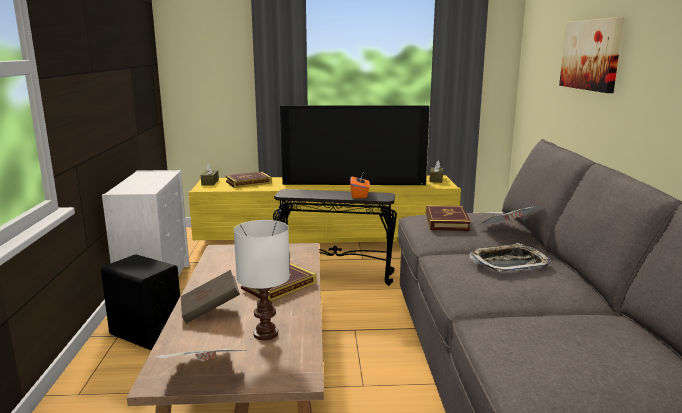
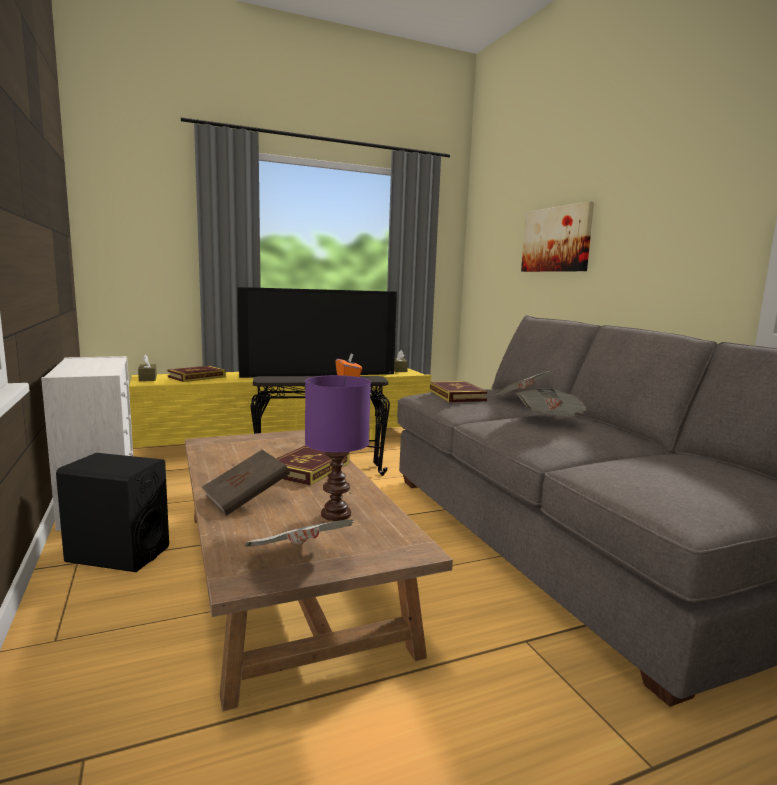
camera: 20 degrees left, 5 degrees down
(264, 334) = (335, 515): white table lamp -> purple table lamp
(509, 263) = (551, 422): tray -> newspaper

